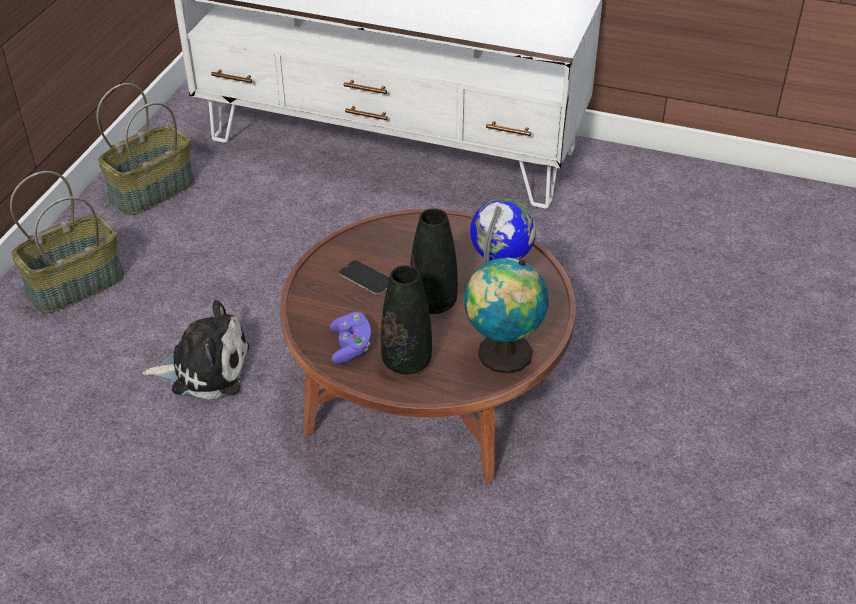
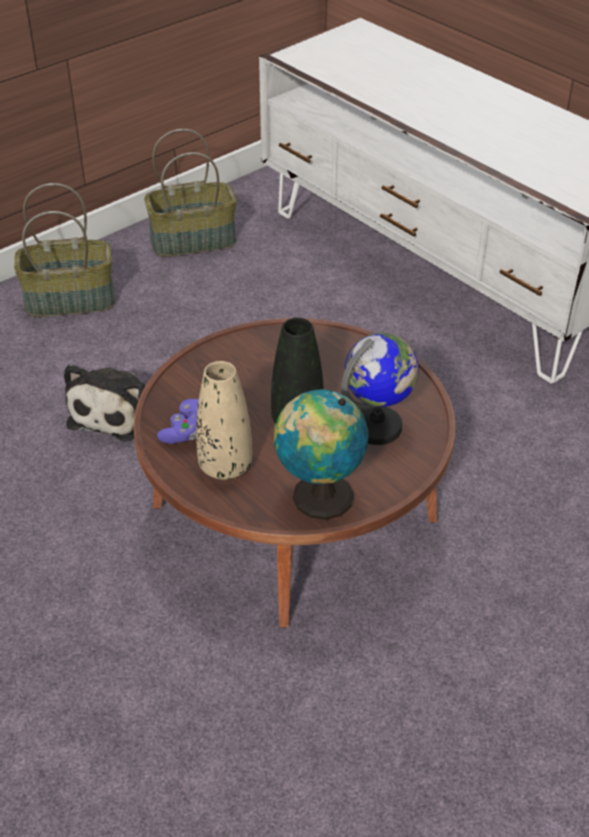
camera: 30 degrees right, 0 degrees up
(205, 368) = (116, 412): plush toy -> plush toy turned 75 degrees clockwise
(366, 278) = (255, 374): phone -> none
(406, 362) = (225, 466): black vase -> beige vase

